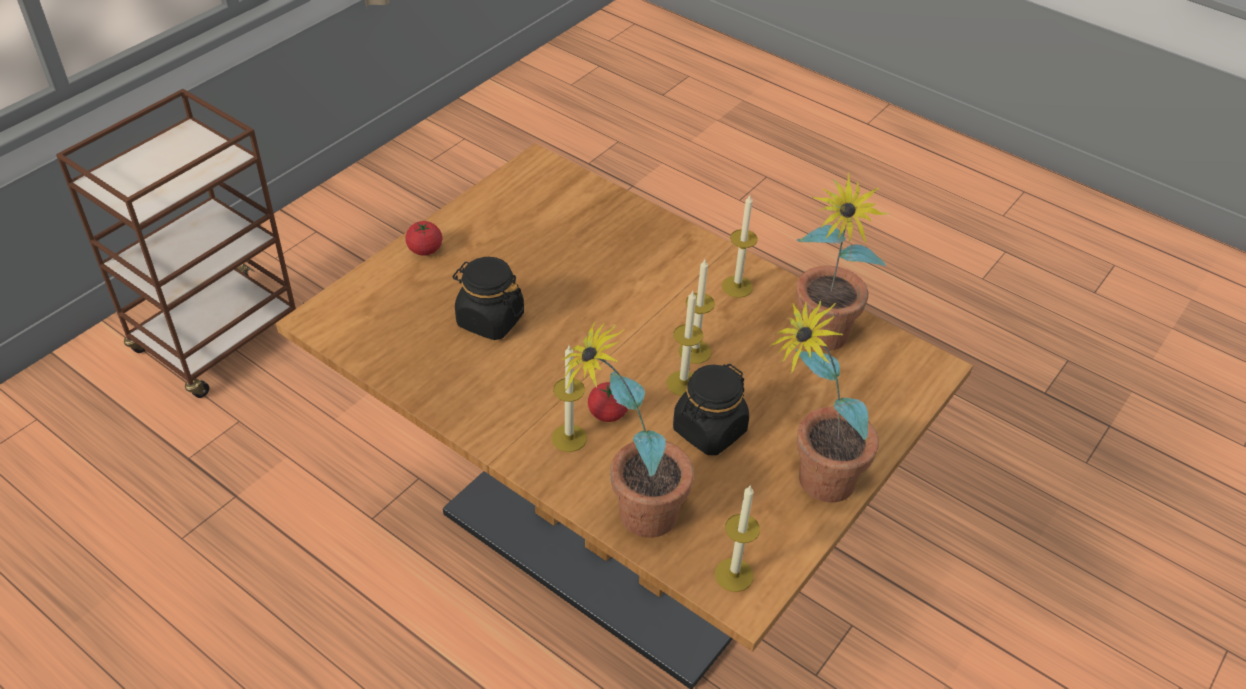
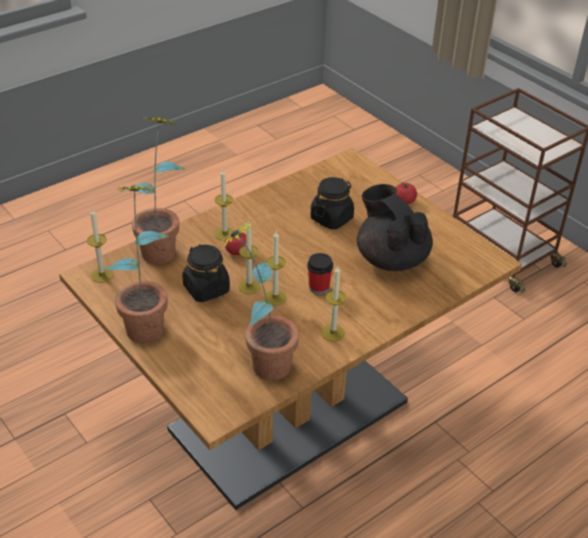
camera: 105 degrees right, 5 degrees down
(565, 250) = (391, 258): none -> black teapot
(655, 311) = (319, 288): none -> cup

